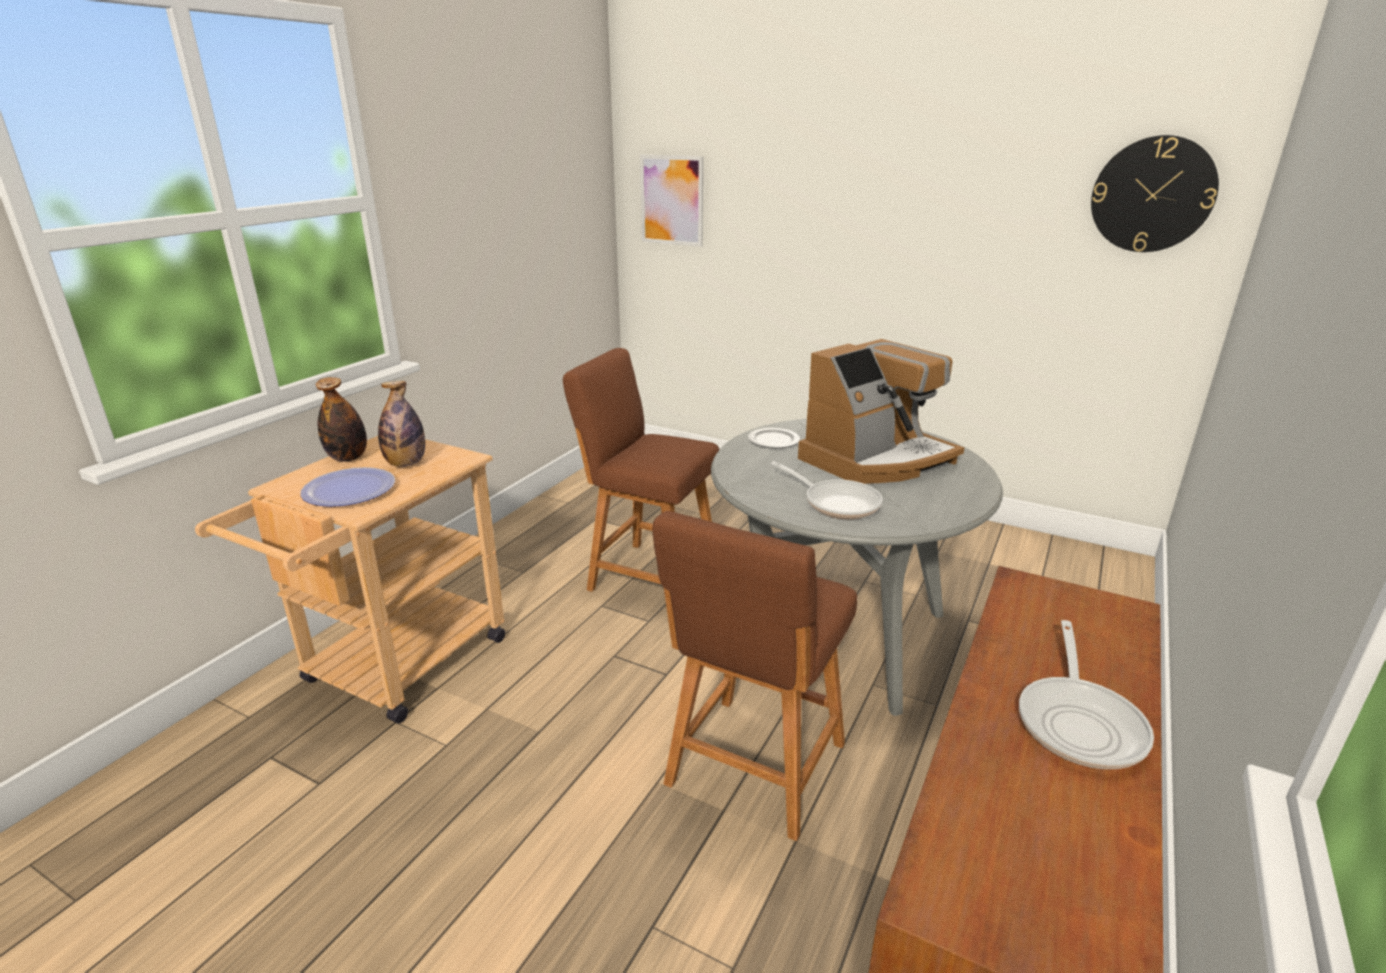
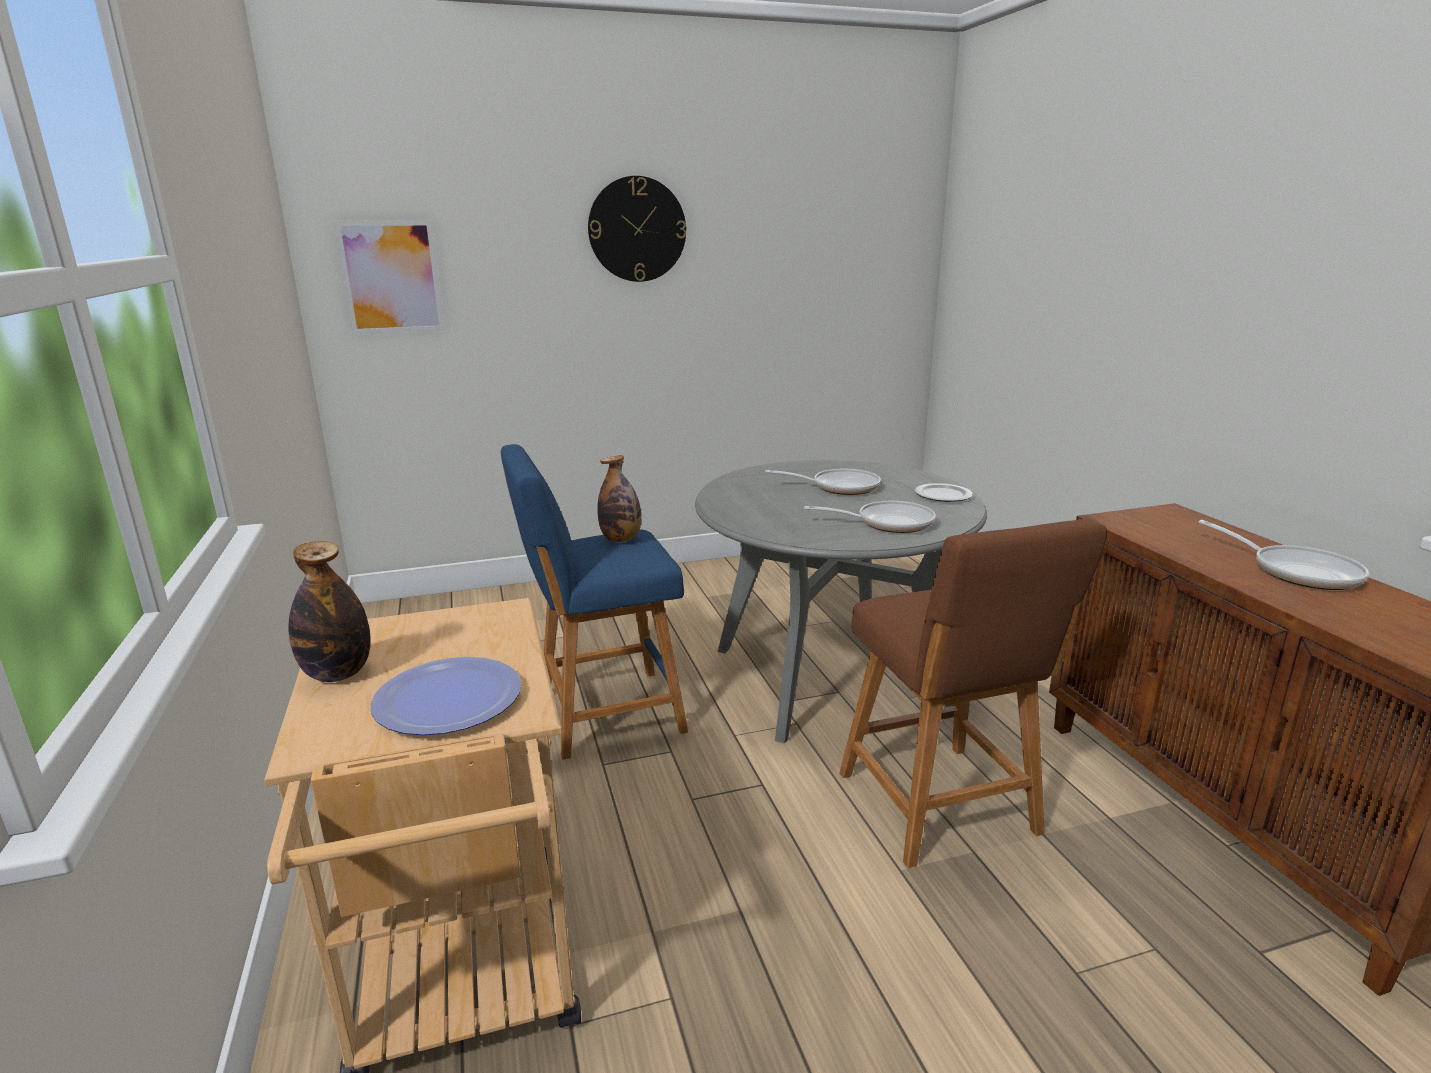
camera: 45 degrees left, 5 degrees down
(406, 463) = (446, 645): bottle -> bottle (621, 539)
(648, 575) = (602, 713): brown stool -> blue stool
(773, 440) = (736, 499): plate -> plate (942, 495)
(877, 459) = (839, 487): coffee machine -> frying pan
(1152, 195) = (874, 236): wall clock -> wall clock (637, 229)

